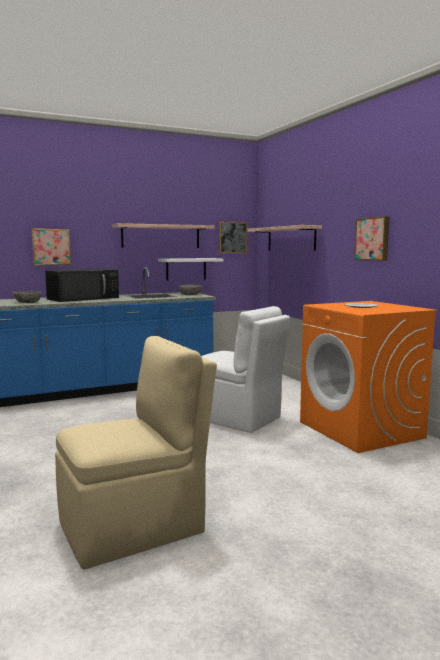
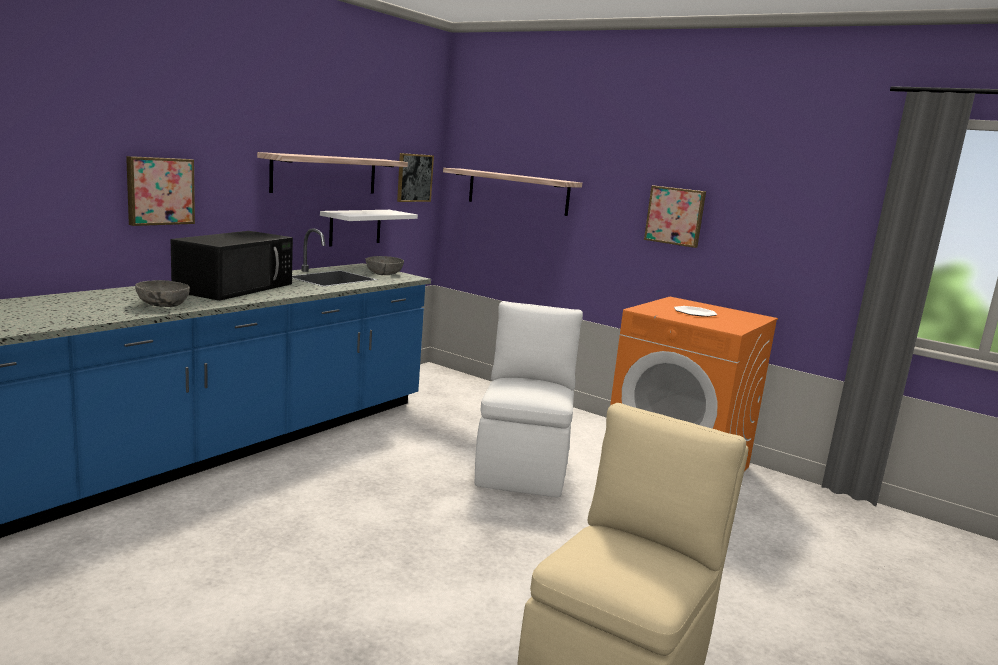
camera: 30 degrees left, 5 degrees up
(237, 418) = (523, 467): white chair -> white chair turned 90 degrees counterclockwise

